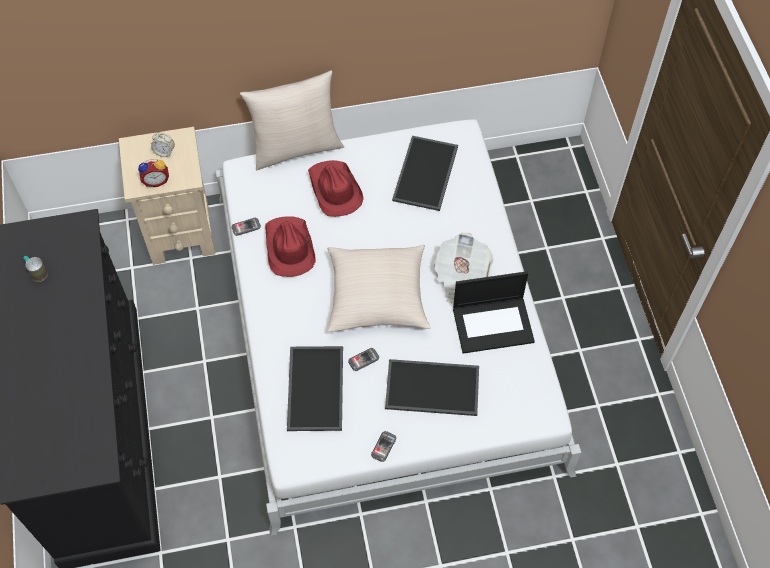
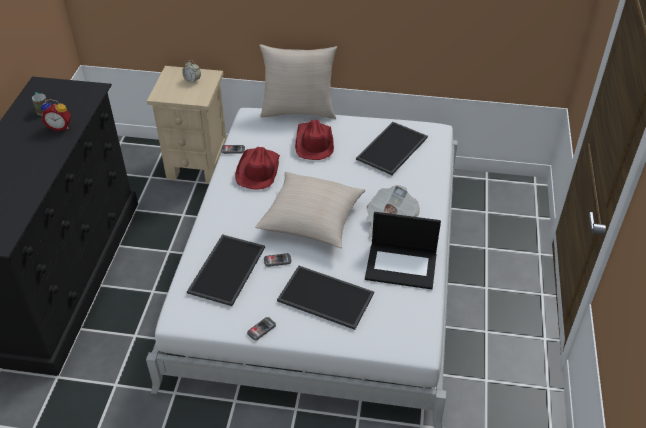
camera: 20 degrees right, 15 degrees down
(156, 180) = (176, 95): alarm clock -> alarm clock (60, 126)

